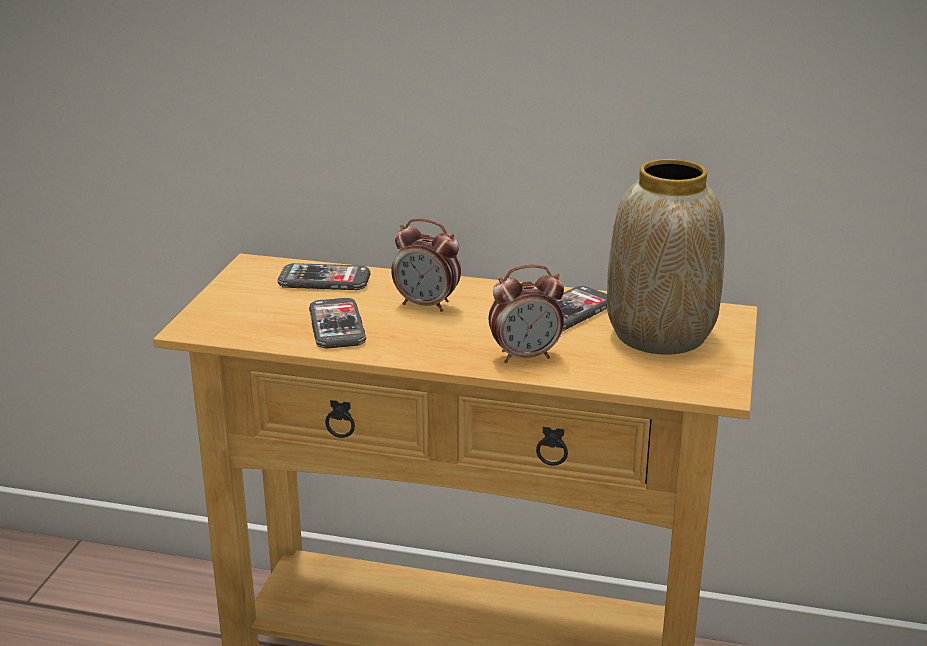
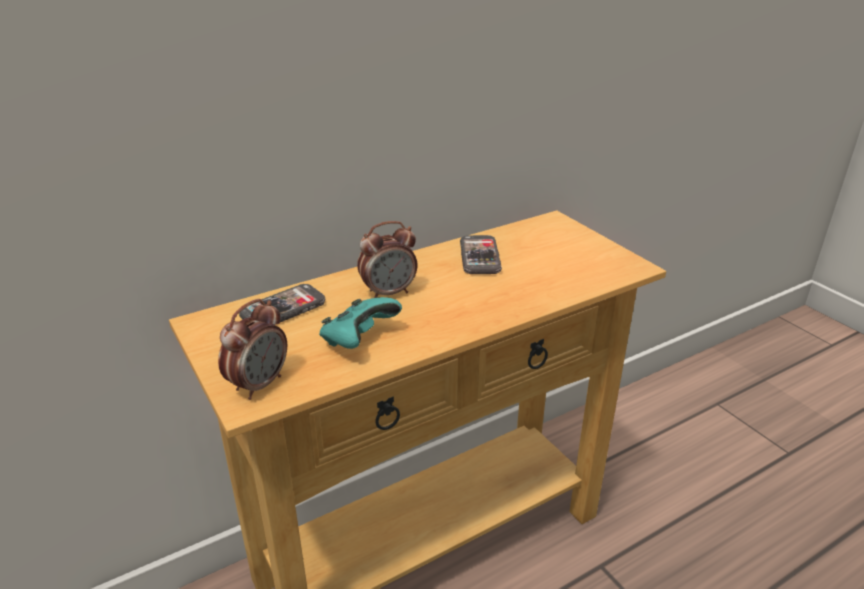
camera: 45 degrees left, 5 degrees up
(337, 326) = (359, 339): phone -> turquoise game controller
(525, 356) = (512, 297): alarm clock -> alarm clock (259, 384)
(660, 334) = (548, 248): vase -> none

